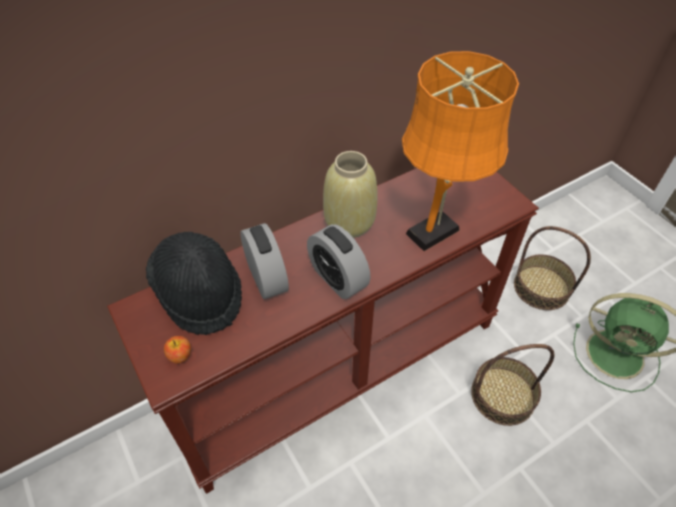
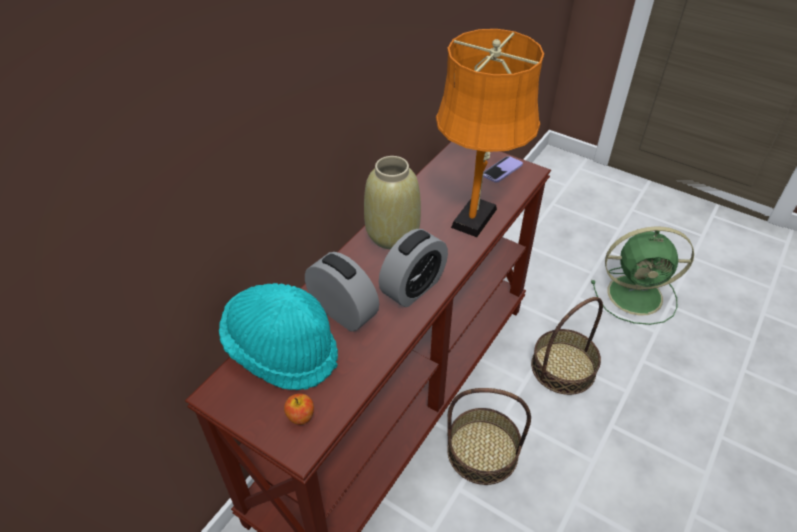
camera: 25 degrees left, 5 degrees down
(199, 294) = (282, 351): black hat -> turquoise hat
(338, 278) = (413, 287): alarm clock -> alarm clock turned 75 degrees counterclockwise
(488, 193) = (502, 170): none -> phone
(541, 287) = (545, 260): basket -> basket (482, 451)

